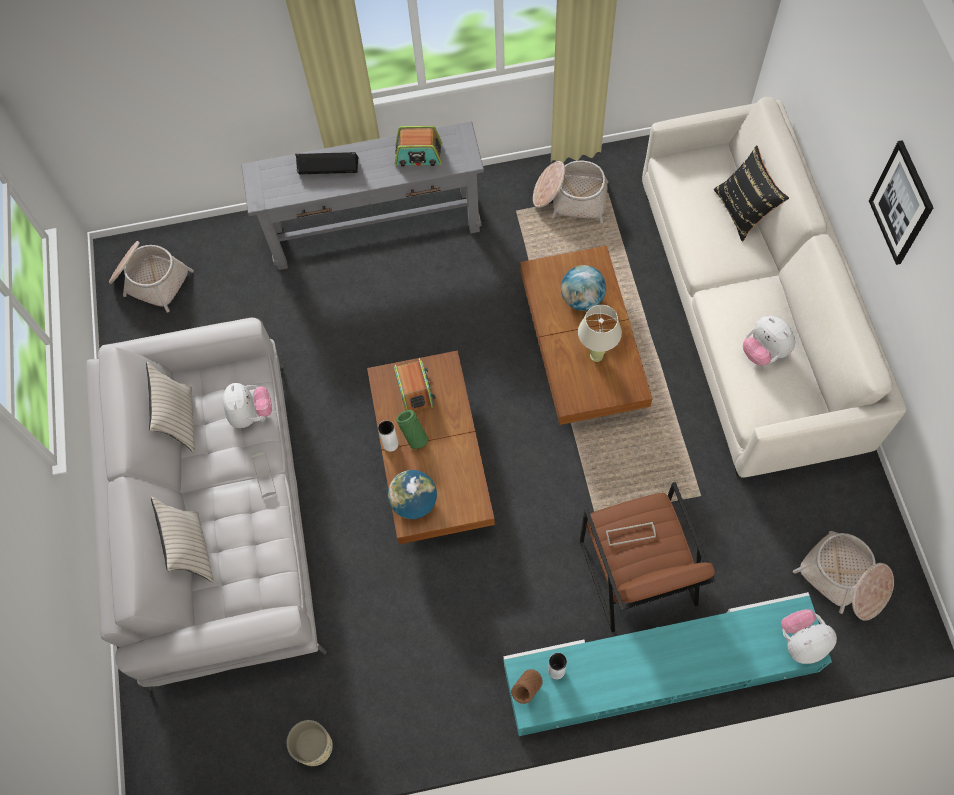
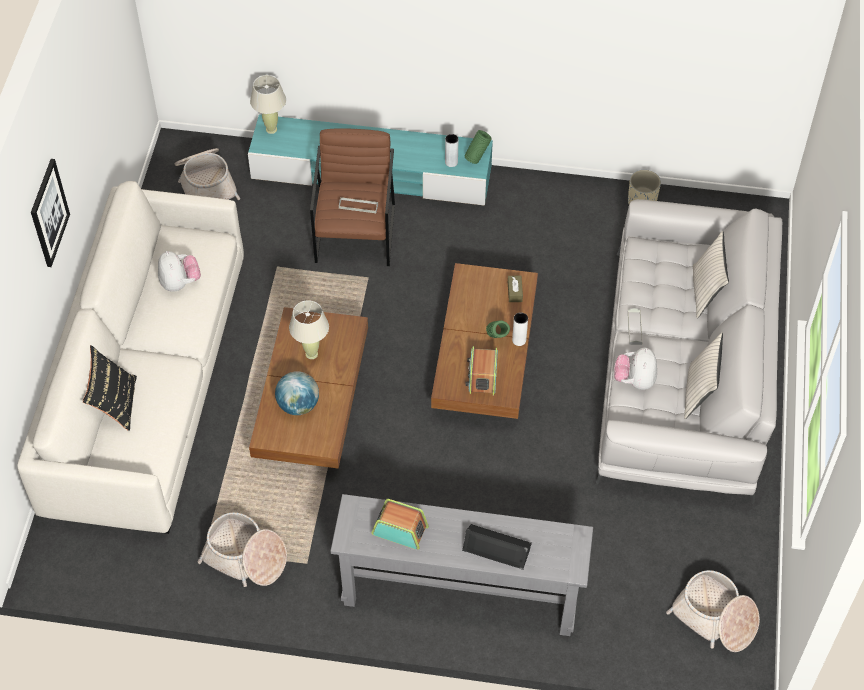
camera: 165 degrees left, 10 degrees down
(414, 502) = (514, 292): globe -> brown tissue box
(527, 690) = (477, 158): brown vase -> green vase
(802, 642) = (271, 129): plush toy -> beige table lamp

